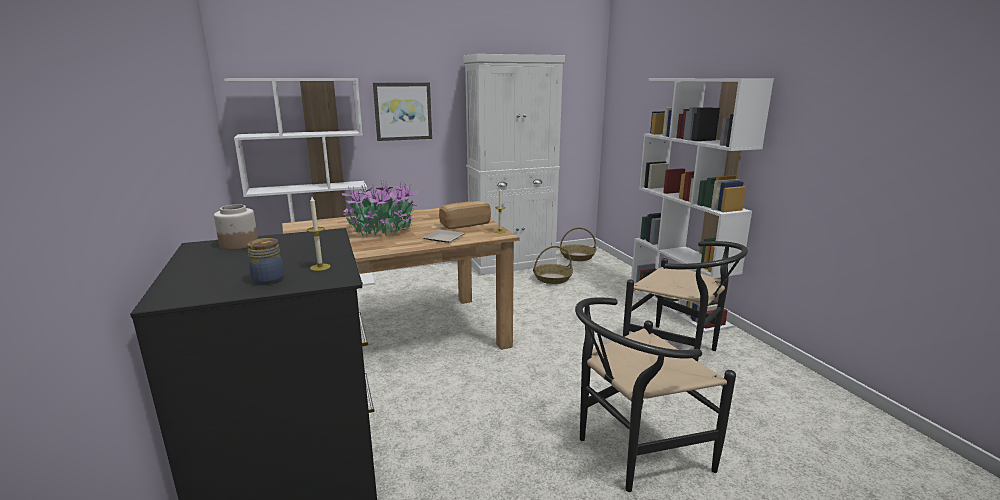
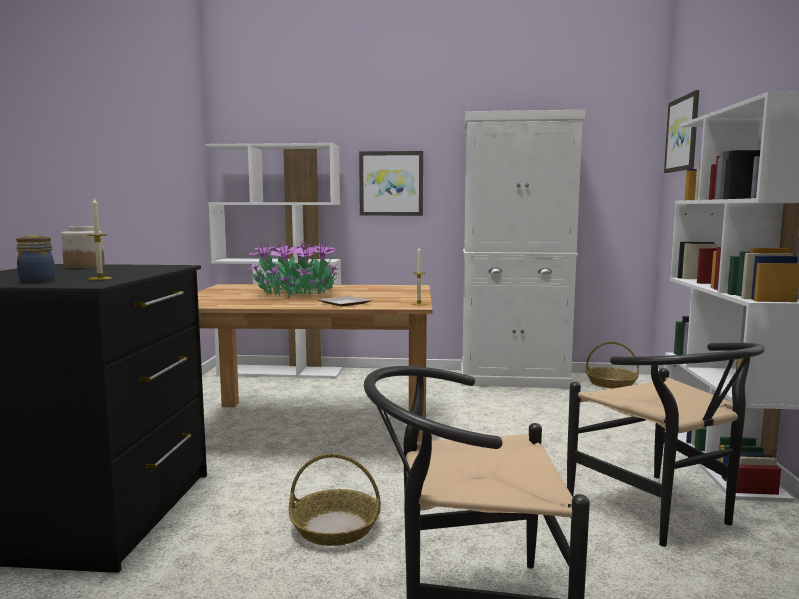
camera: 25 degrees right, 10 degrees down
(464, 224) = (390, 296): bread -> none
(552, 278) = (551, 401): basket -> basket (334, 527)
(625, 74) = (683, 134): none -> picture

